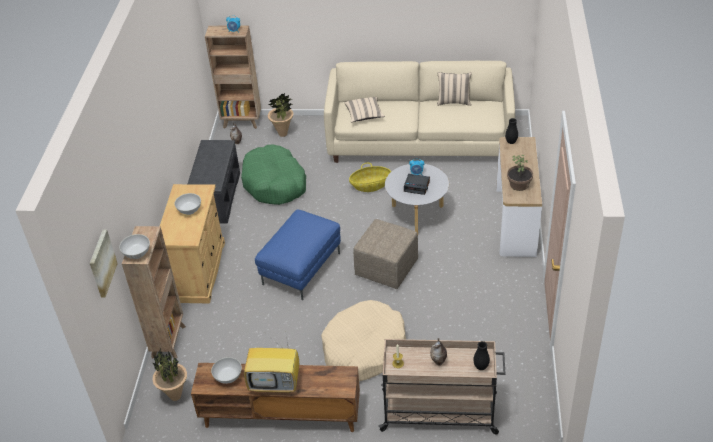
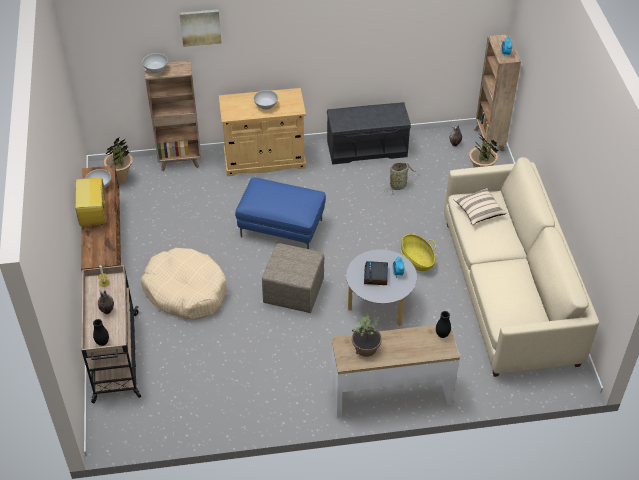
camera: 75 degrees right, 5 degrees up
(101, 263) = (114, 43): picture -> picture (200, 27)
(275, 183) = (399, 185): green dog bed -> basket
(453, 101) = (532, 286): beige pillow -> none

